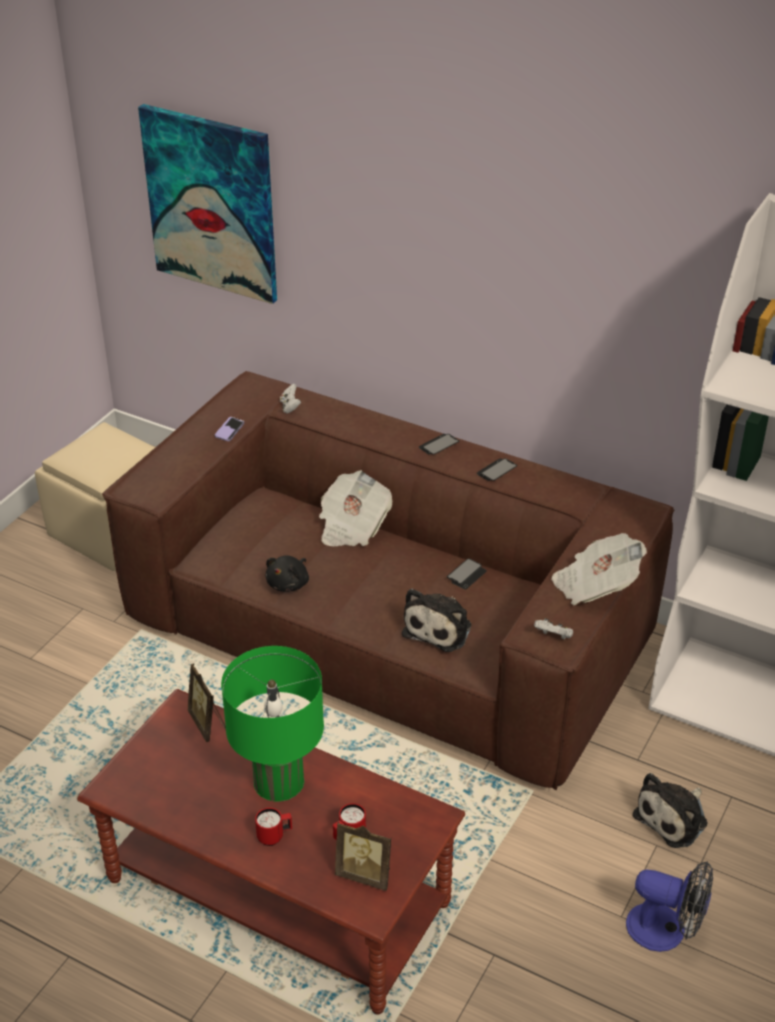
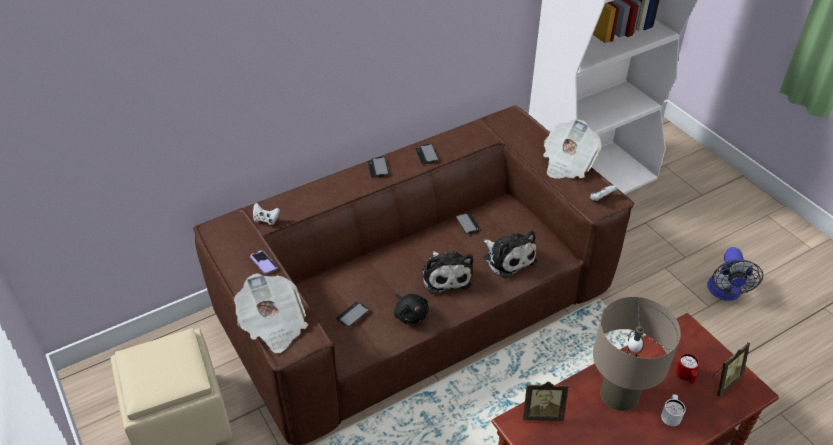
camera: 60 degrees left, 5 degrees up
(211, 204) = (120, 108): picture -> none
(254, 542) = (352, 315): none -> phone
(274, 836) = (670, 417): red mug -> white mug
(278, 781) = (619, 394): green table lamp -> beige table lamp
(352, 526) = (377, 257): newspaper -> newspaper (273, 325)
(666, 930) = (725, 292): fan -> fan turned 135 degrees clockwise
(673, 818) = (649, 251): plush toy -> plush toy (446, 275)

